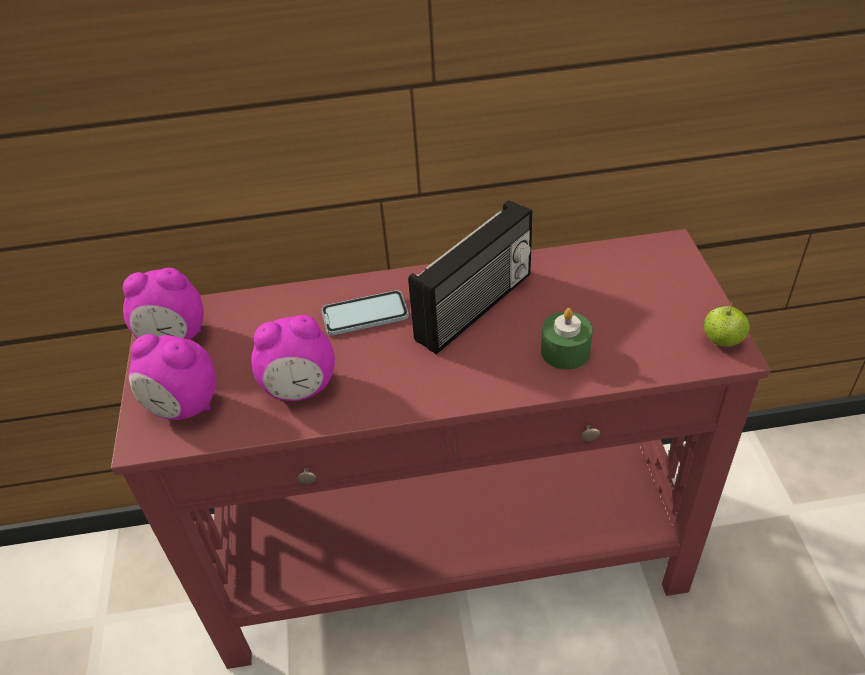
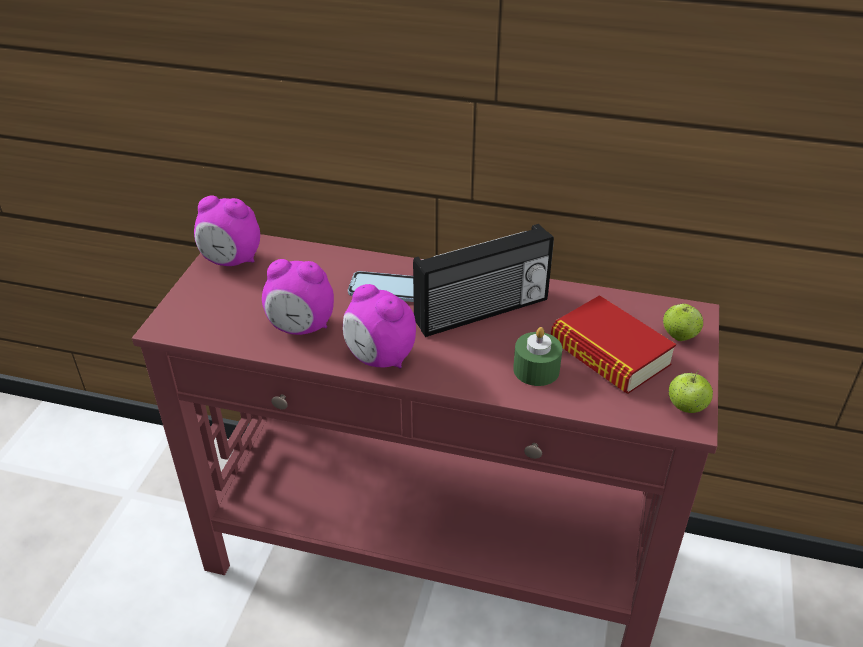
camera: 20 degrees right, 5 degrees down
(183, 407) = (207, 312): alarm clock -> alarm clock (379, 358)
(621, 311) = (609, 353): none -> book
(672, 272) = (679, 336): none -> apple

